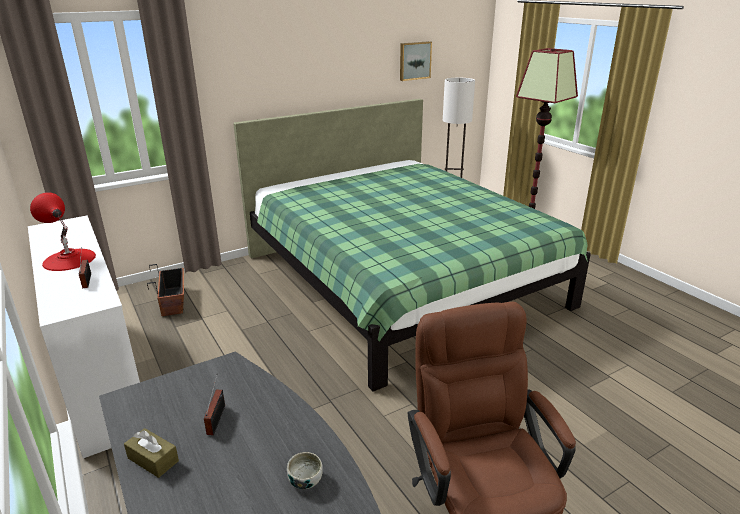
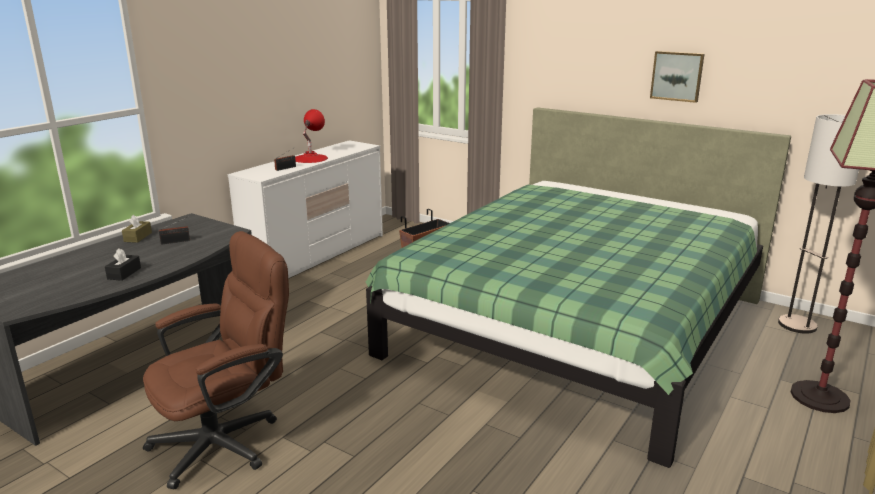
camera: 65 degrees right, 5 degrees down
(305, 480) = (124, 273): bowl -> black tissue box
(414, 60) = (792, 80): picture -> picture (677, 76)

